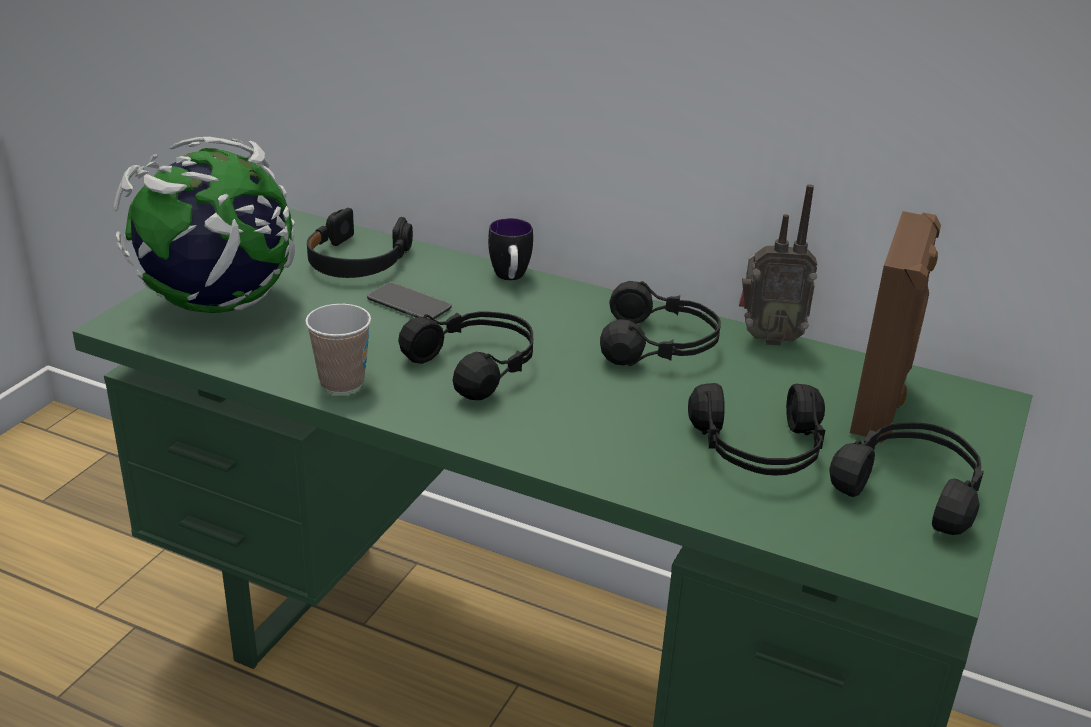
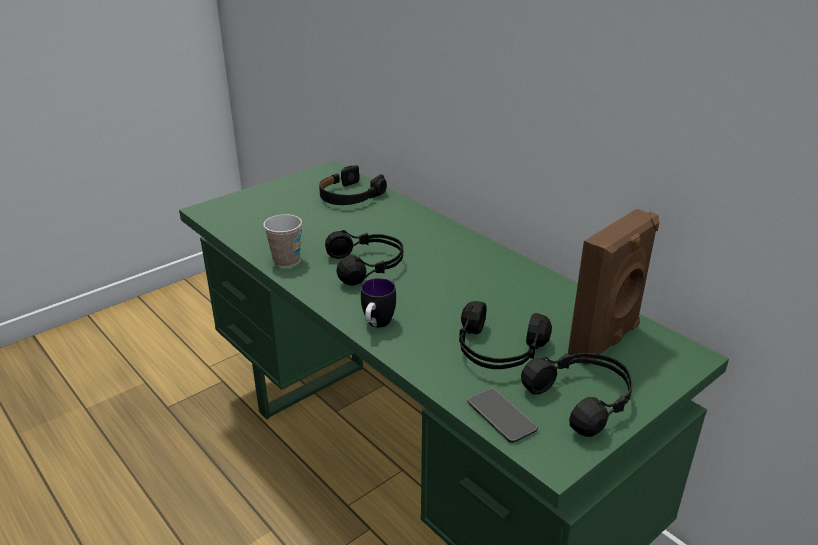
camera: 25 degrees right, 0 degrees up
(217, 304) = (258, 207): globe -> none
(409, 304) = (358, 224): phone -> phone (501, 416)
(510, 278) = (428, 220): mug -> mug (376, 325)
(659, 345) = (487, 274): black headphones -> none
(768, 338) = (562, 283): radio -> none

